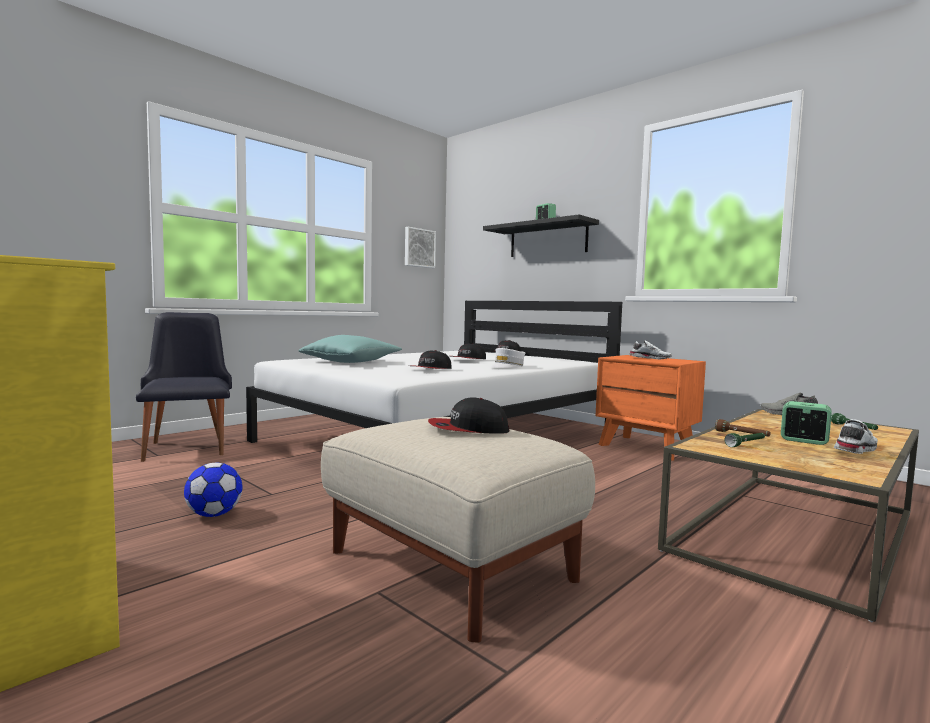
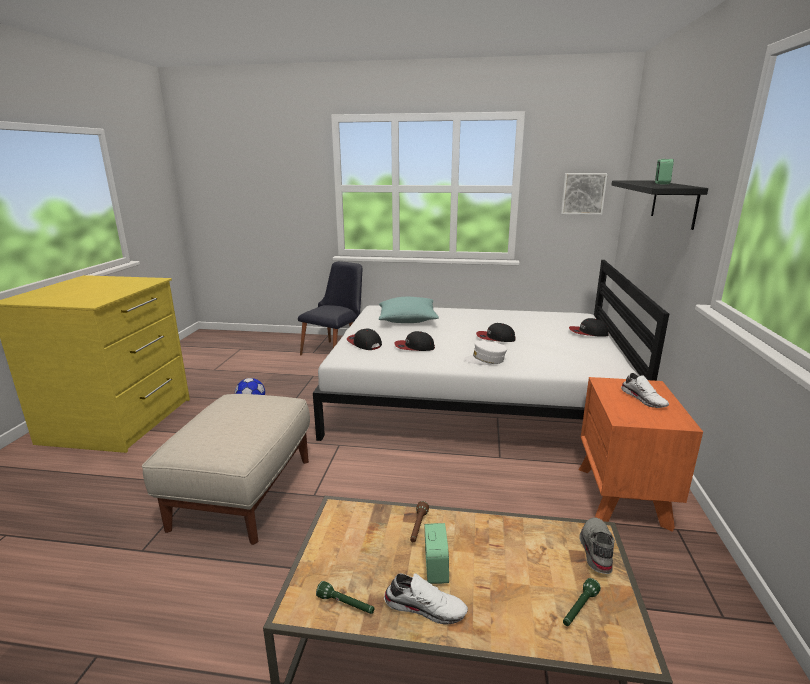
camera: 55 degrees right, 15 degrees up
(468, 429) = (243, 420): cap -> cap (364, 343)
(746, 444) = (376, 534): green flashlight -> green flashlight (346, 605)

